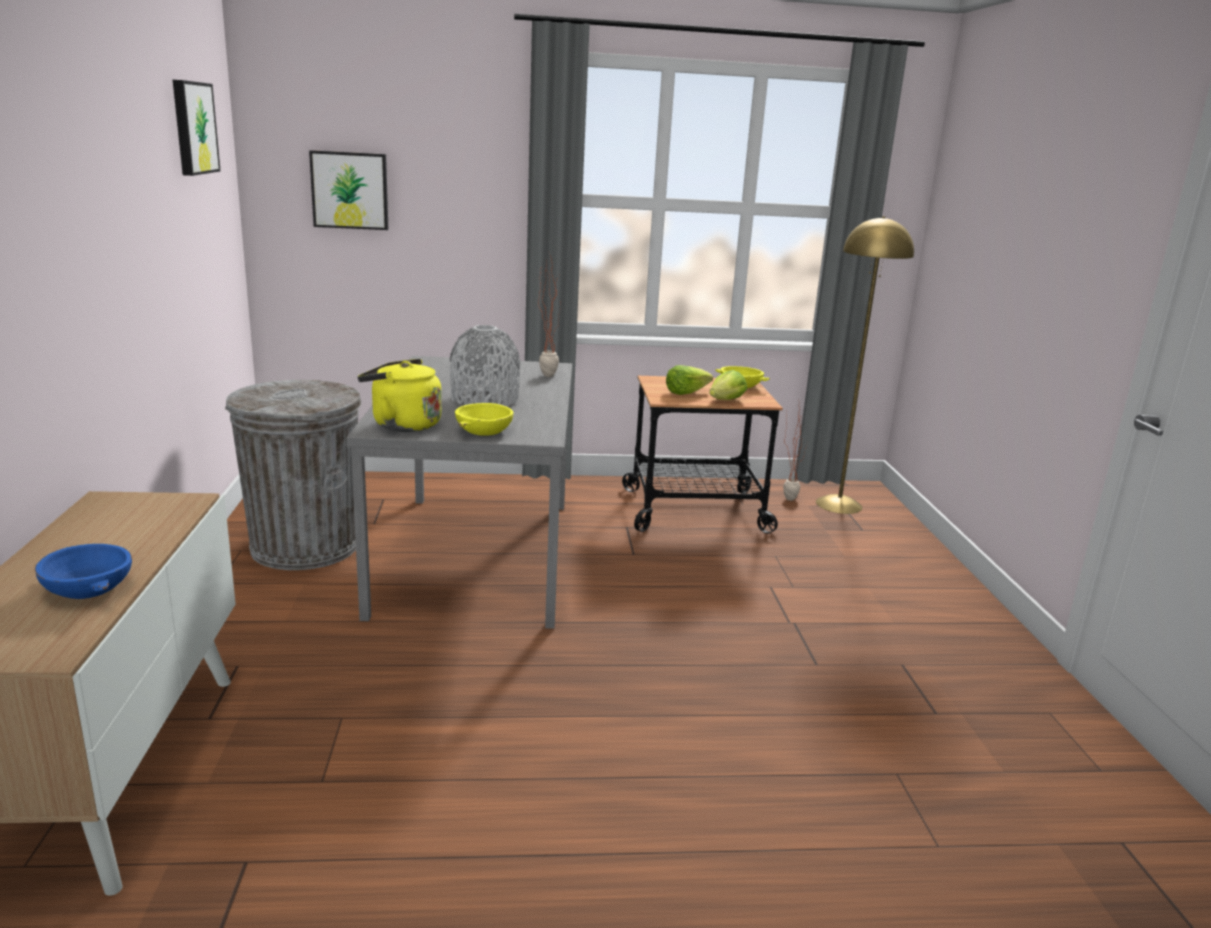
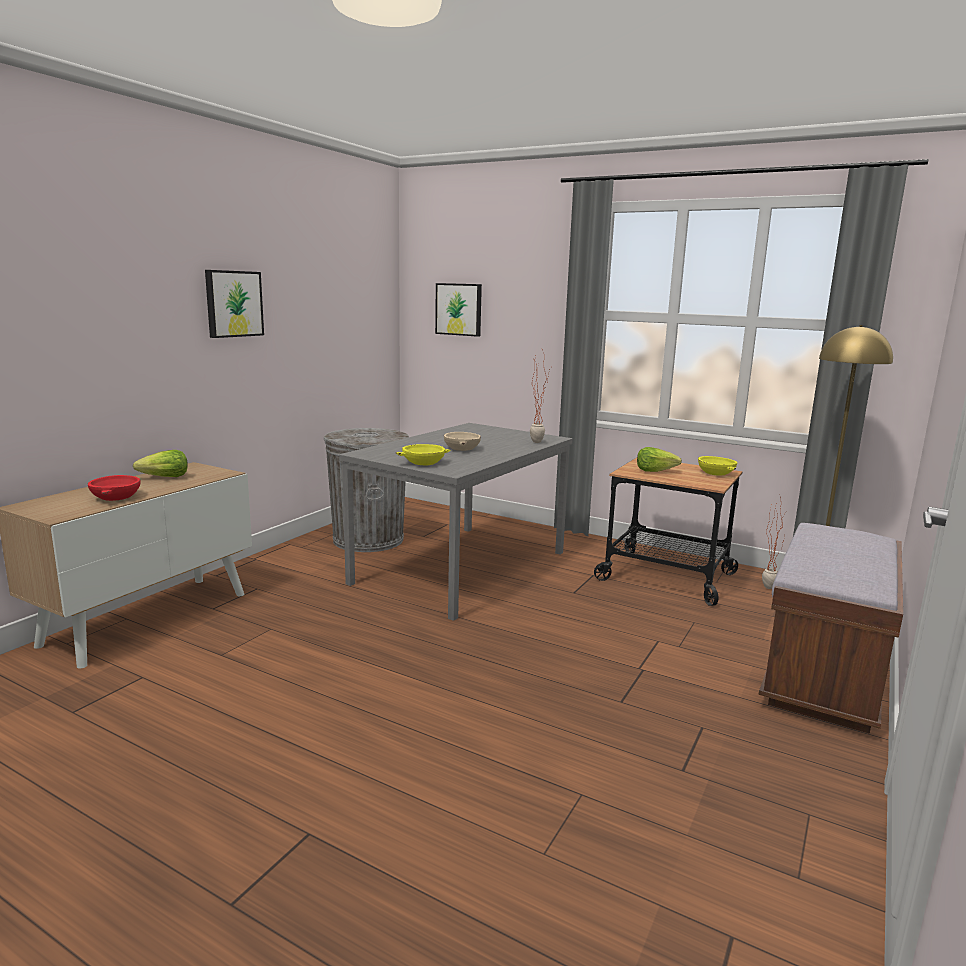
camera: 35 degrees right, 5 degrees down
(87, 589) = (115, 497): blue bowl -> red bowl
(193, 128) = (347, 267): picture -> picture (233, 303)
(402, 424) = (382, 453): yellow kettle -> none
(484, 400) = (461, 448): grey vase -> beige bowl
(726, 401) = (679, 480): lettuce -> lettuce (164, 478)
(922, 577) = (824, 674): none -> brown bench

